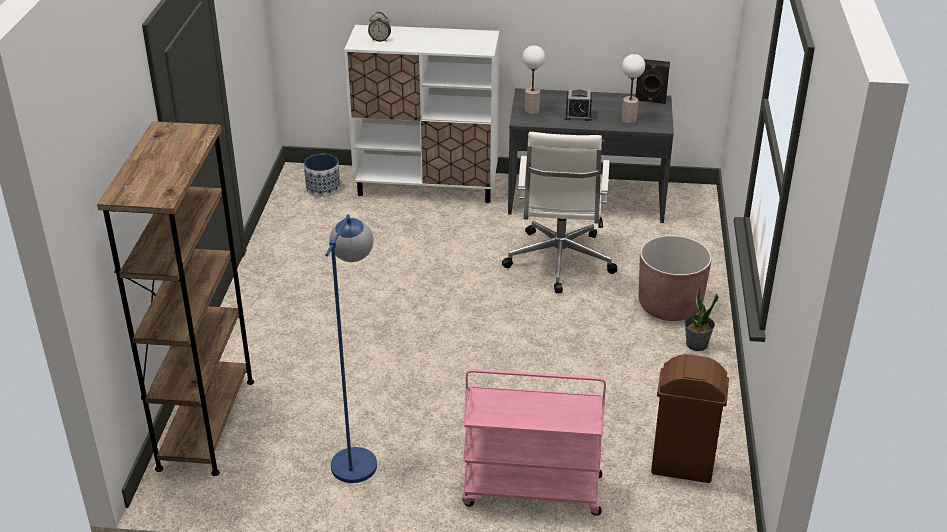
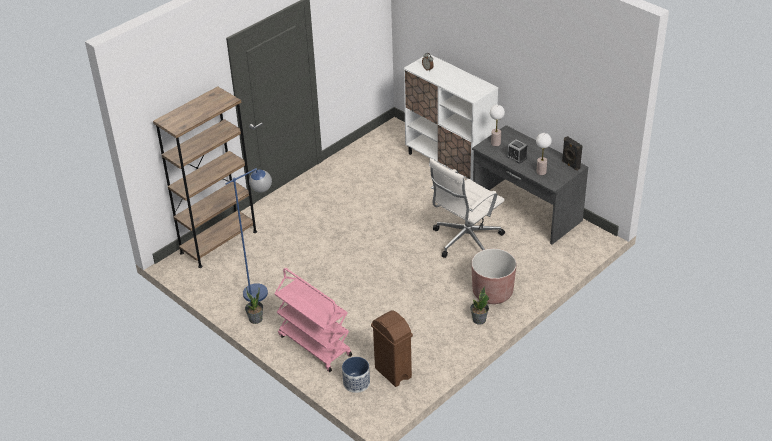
camera: 40 degrees right, 5 degrees up
(323, 189) = (395, 141): planter -> planter (356, 383)
(399, 502) = (255, 319): none -> potted plant

